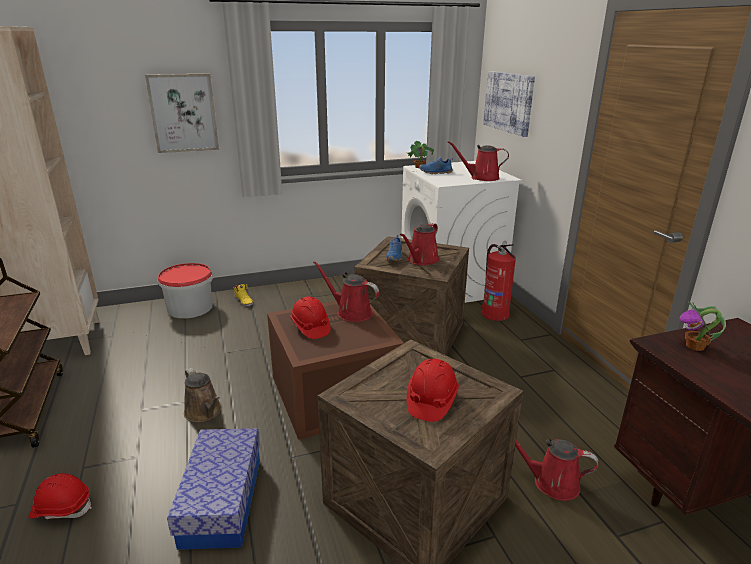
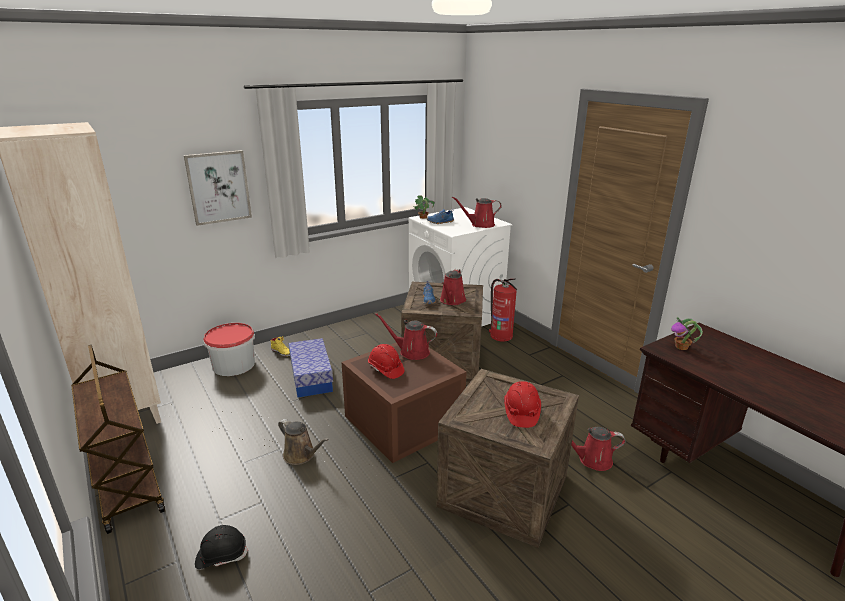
camera: 15 degrees left, 0 degrees up
(62, 508) = (221, 555): red hard hat -> black hard hat
(222, 501) = (356, 522): storage box -> storage box (311, 377)
(508, 102) = (494, 160): picture -> none

